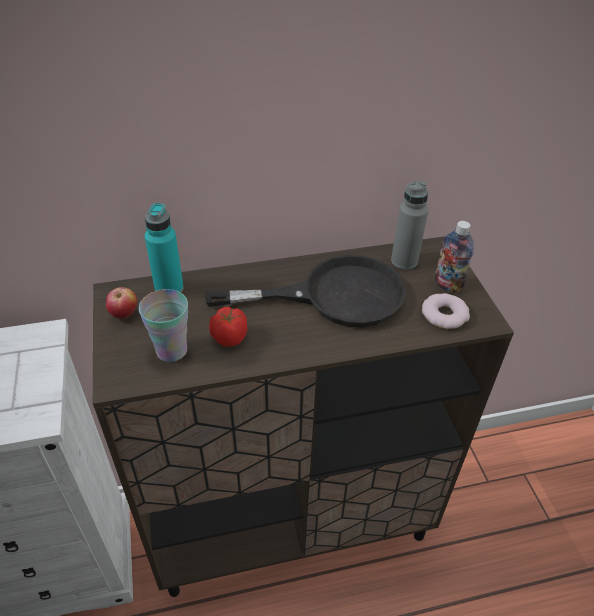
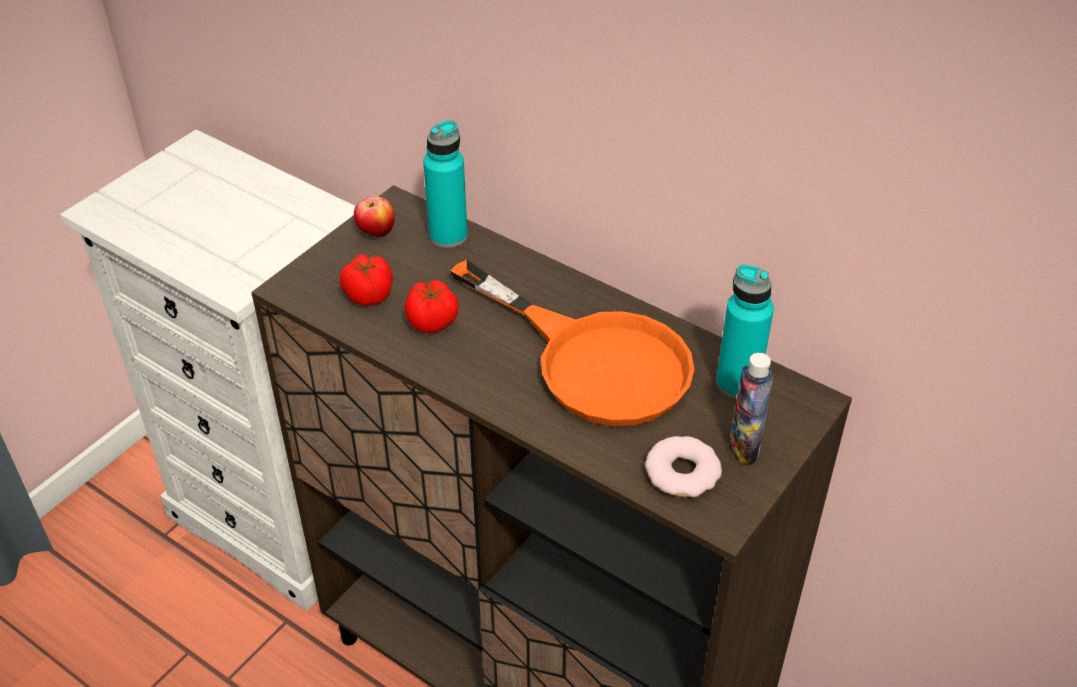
camera: 50 degrees right, 0 degrees up
(171, 350) = (368, 295): cup -> tomato
(333, 296) = (593, 359): black frying pan -> orange frying pan
(404, 261) = (737, 383): grey bottle -> turquoise bottle

